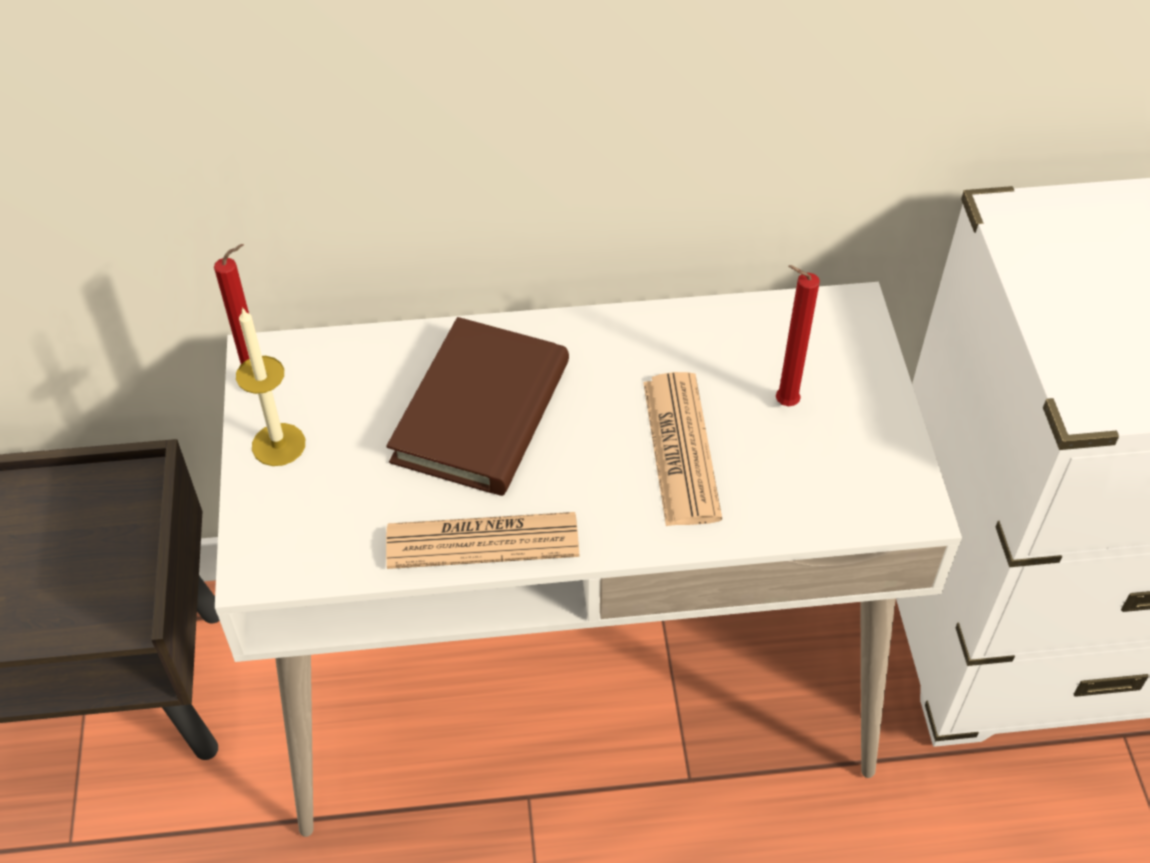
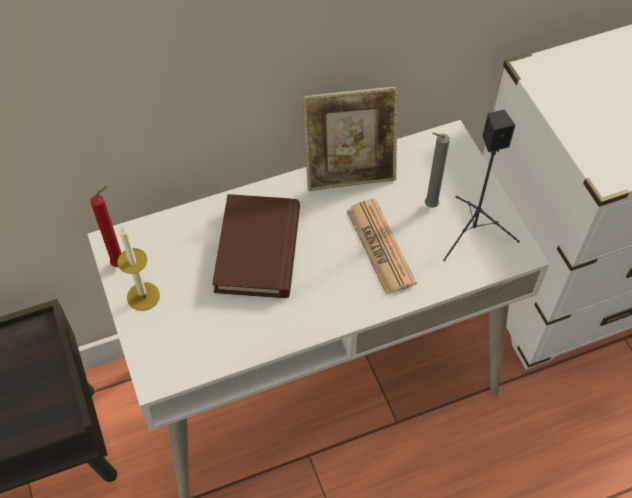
camera: 15 degrees left, 5 degrees up
(482, 541) = (284, 328): newspaper -> none
(668, 326) = (349, 172): none -> picture frame
(782, 403) = (428, 206): red candle -> grey candle
(846, 460) = (474, 232): none -> black speaker

